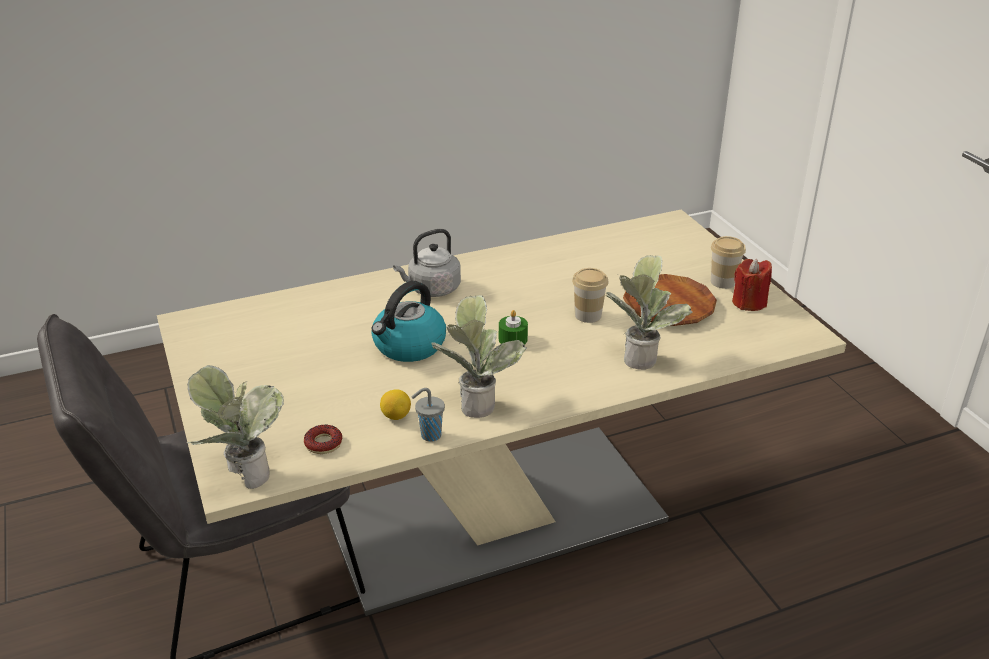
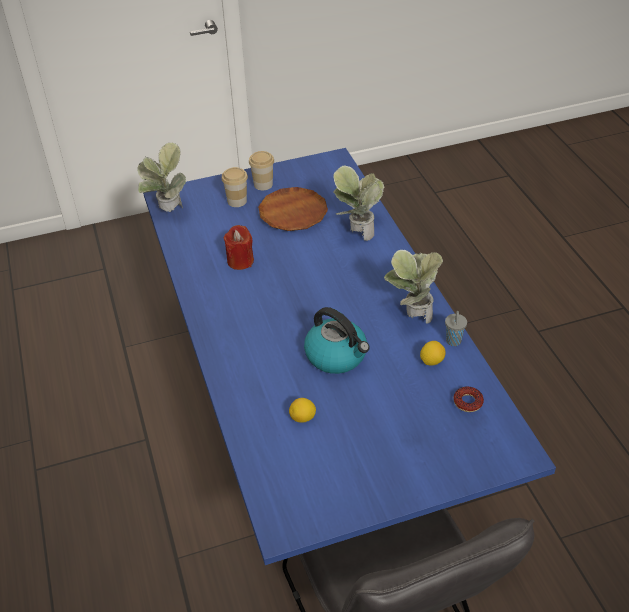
camera: 85 degrees left, 10 degrees up
(242, 473) = (508, 449): potted plant -> potted plant (167, 213)
(318, 327) = (303, 418): none -> lemon
(431, 289) = (248, 342): grey kettle -> none
(494, 516) = (318, 435): beige dining table -> blue dining table
(513, 339) = (331, 295): green candle -> none
(588, 315) = (301, 253): cup -> cup (237, 201)
(749, 302) = (293, 177): red candle -> red candle (240, 261)

